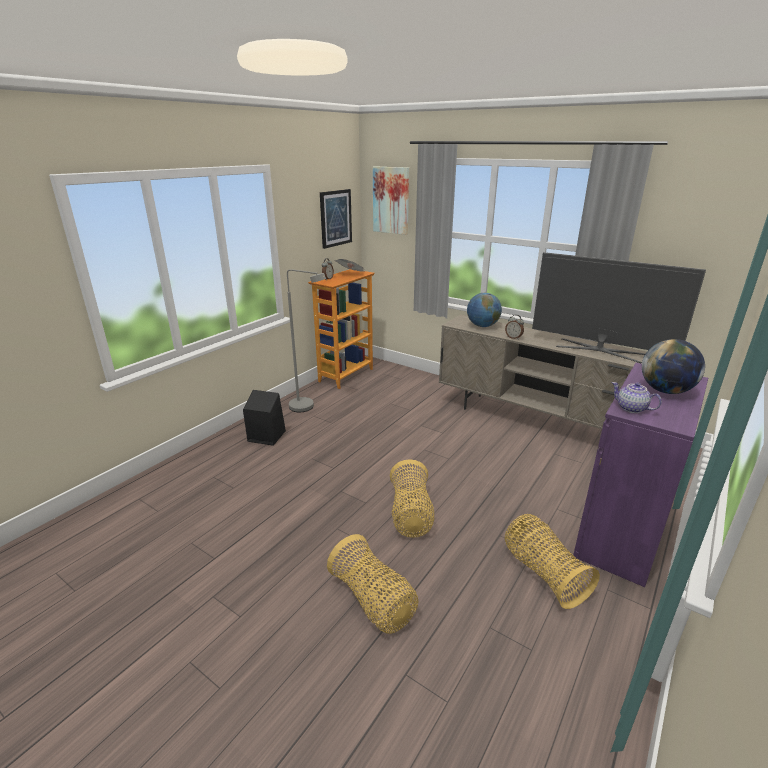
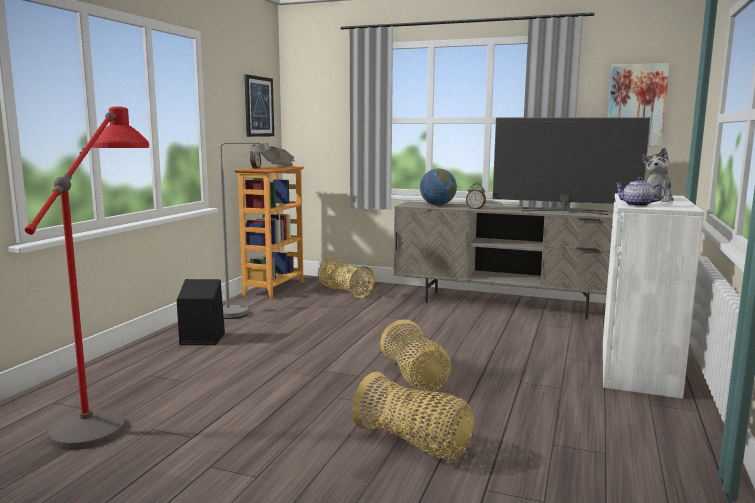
camera: 15 degrees left, 15 degrees down
(172, 513) = (111, 408): none -> red floor lamp
(391, 200) = (318, 91): picture -> picture (636, 105)
(543, 573) = (582, 401): basket -> basket (344, 291)
(622, 531) = (638, 366): purple cabinet -> white cabinet
(665, 391) = (656, 199): globe -> plush toy

